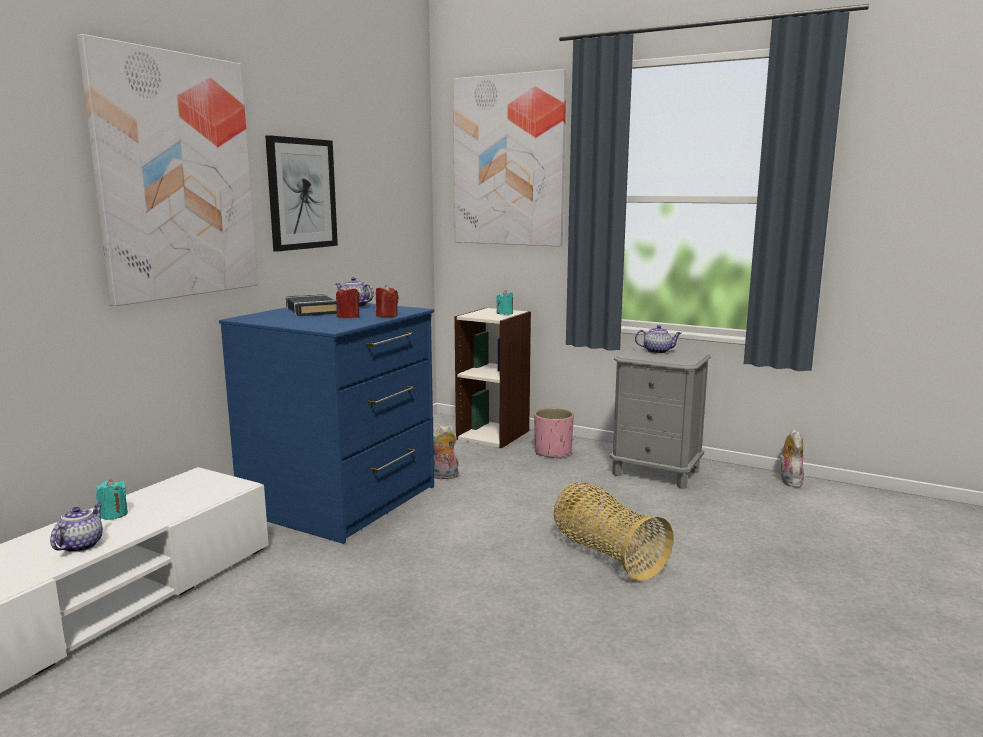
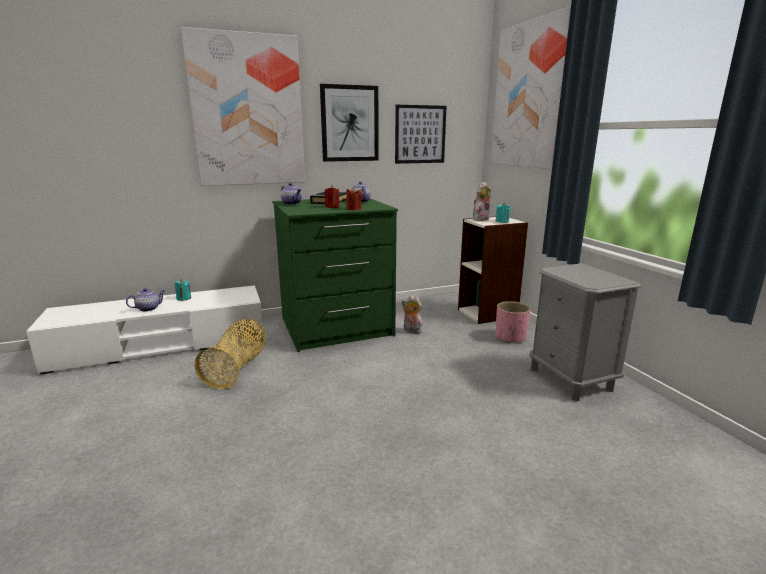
camera: 40 degrees right, 5 degrees up
(342, 500) = (336, 327): blue dresser -> green dresser
(375, 207) = (420, 134): none -> picture
(606, 554) = (427, 424): basket -> basket (237, 368)
(658, 351) = (589, 271): teapot -> teapot (292, 203)
(789, 481) = (702, 435): plush toy -> plush toy (480, 219)

